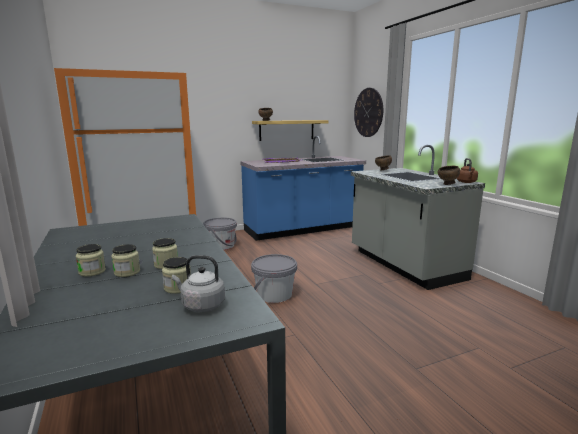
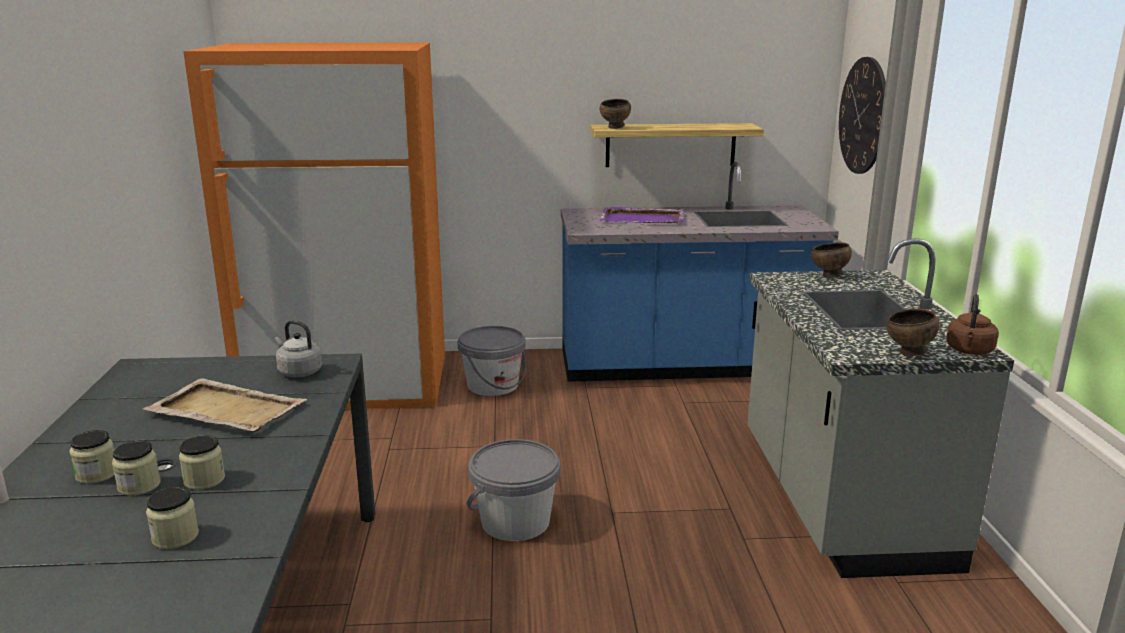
camera: 20 degrees right, 5 degrees up
(143, 239) = (225, 410): none -> beige tray
(201, 305) = (172, 583): grey kettle -> grey kettle (298, 372)

